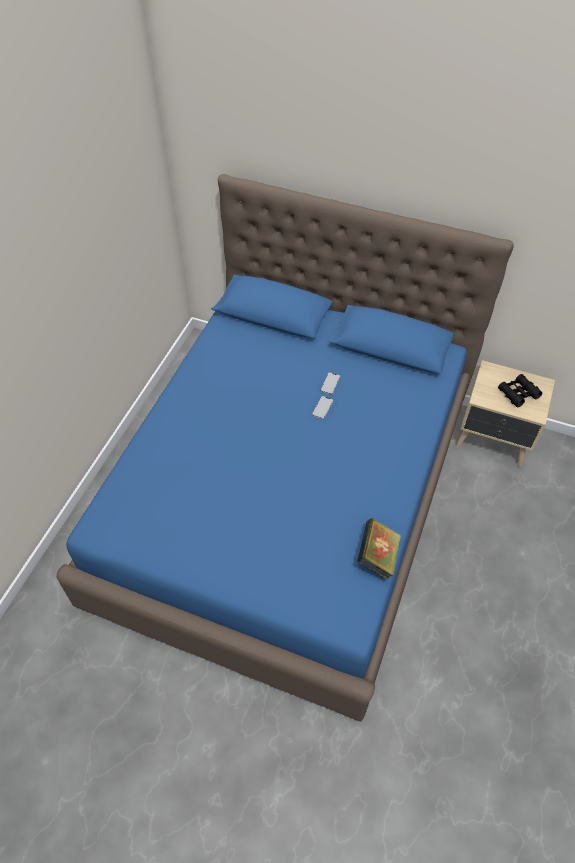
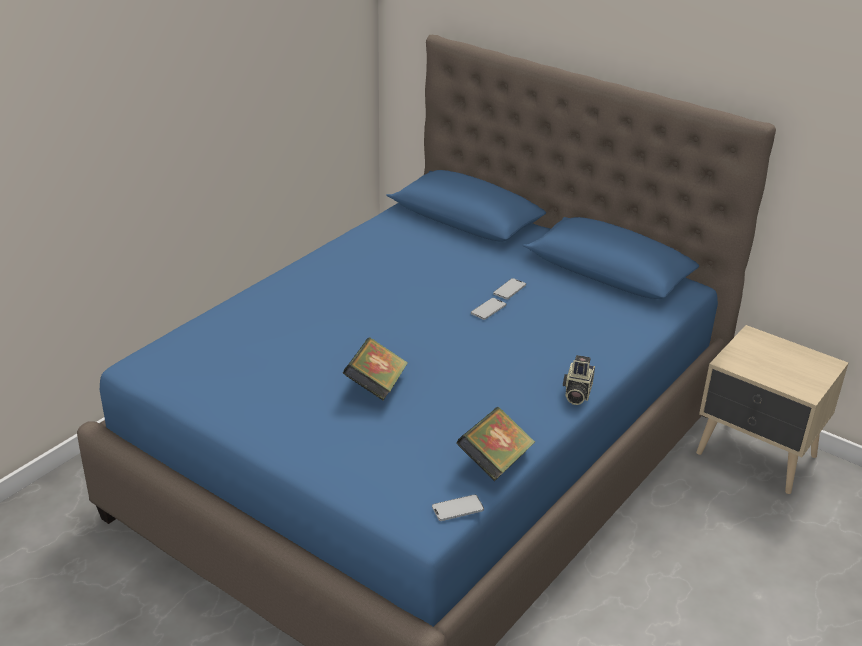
camera: 15 degrees right, 20 degrees down
(273, 506) = (376, 387): none -> book
(368, 606) = (457, 509): none -> phone
(408, 476) = (576, 393): none -> camera
(518, 393) = (786, 366): black binoculars -> none

